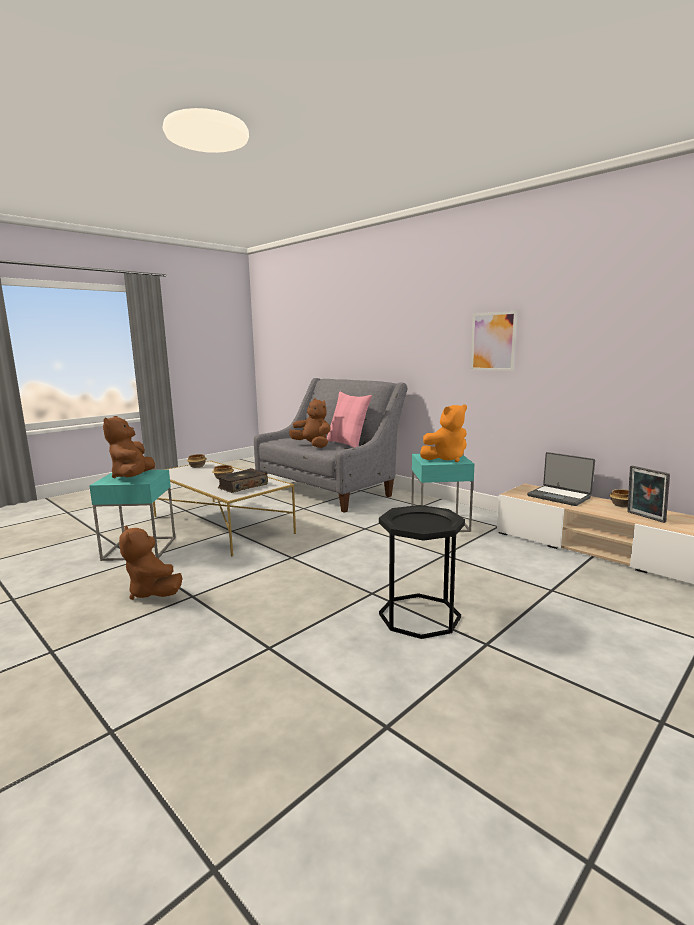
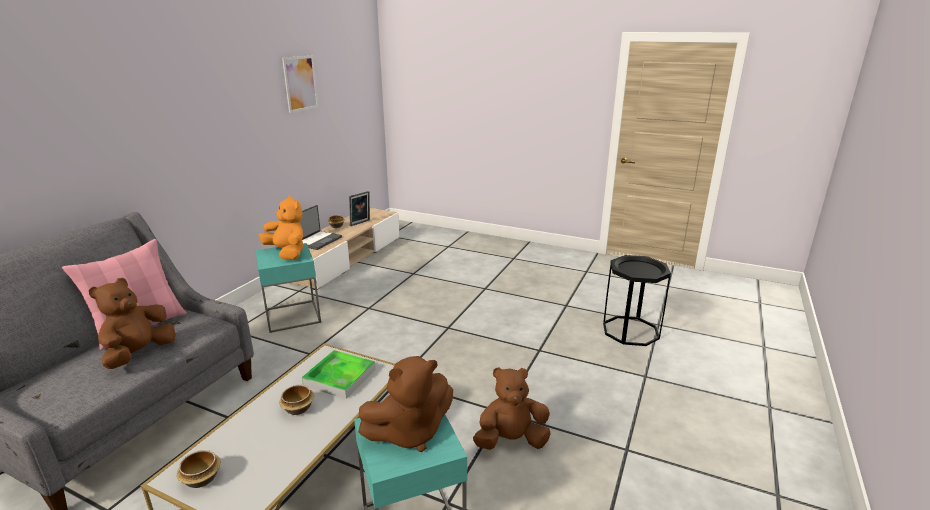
camera: 110 degrees left, 10 degrees up
(153, 592) = (511, 441): brown plush toy -> brown plush toy turned 135 degrees counterclockwise
(242, 486) = (340, 377): book -> tray
(419, 615) = (468, 308): black side table -> black side table (630, 331)
(493, 341) = (218, 133): picture -> picture (300, 83)

